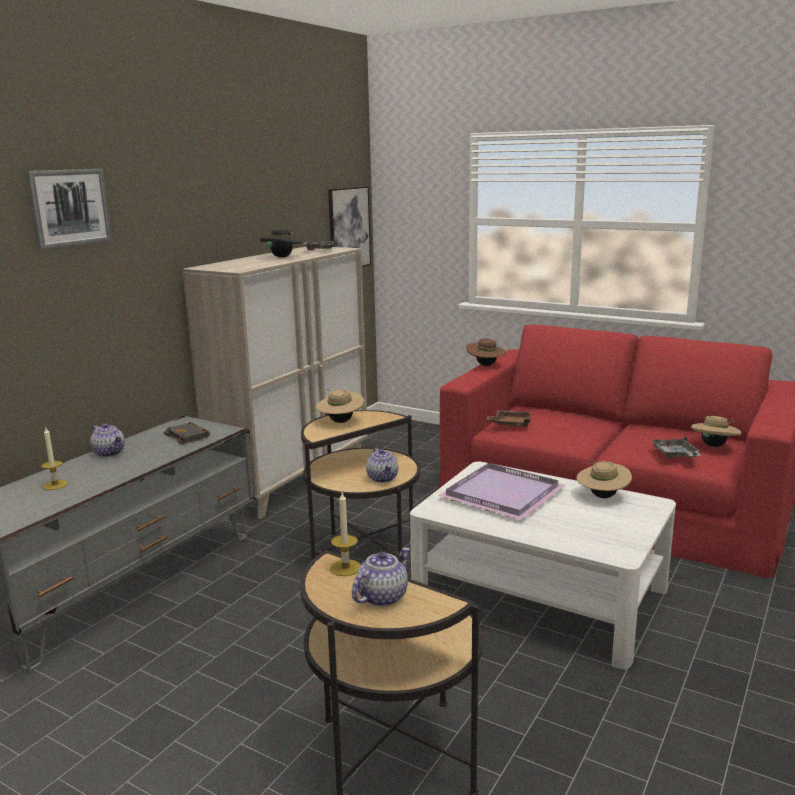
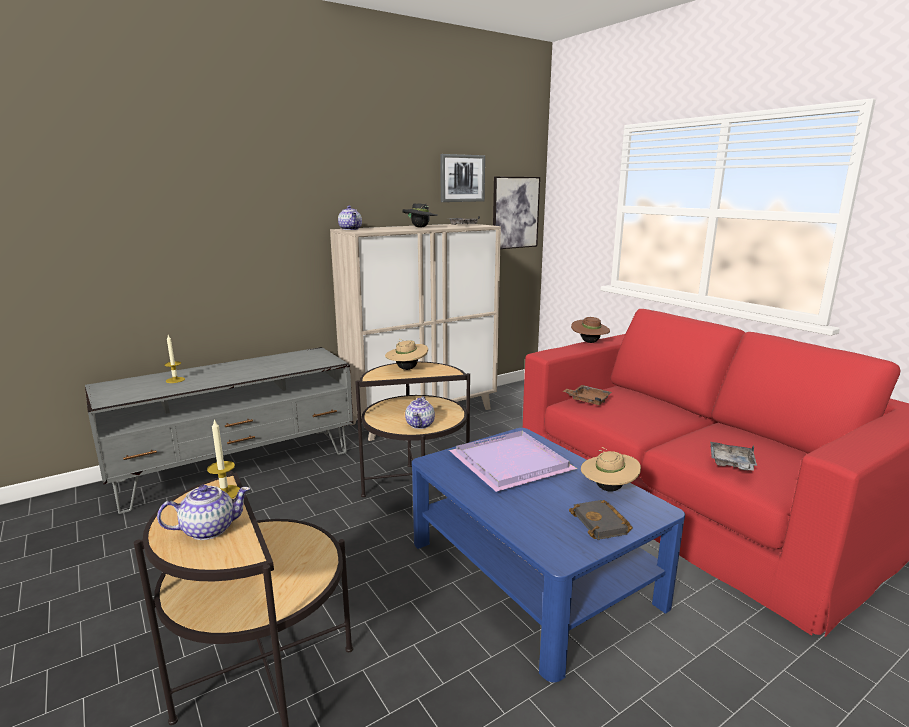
camera: 25 degrees right, 0 degrees up
(69, 208) = (223, 171): picture -> picture (462, 178)
(109, 453) = (238, 364): teapot -> teapot (351, 229)
(189, 437) = (302, 362): black book -> black book (602, 524)
(540, 595) = (532, 572): white coffee table -> blue coffee table
(714, 446) = (790, 463): beige hat -> none

